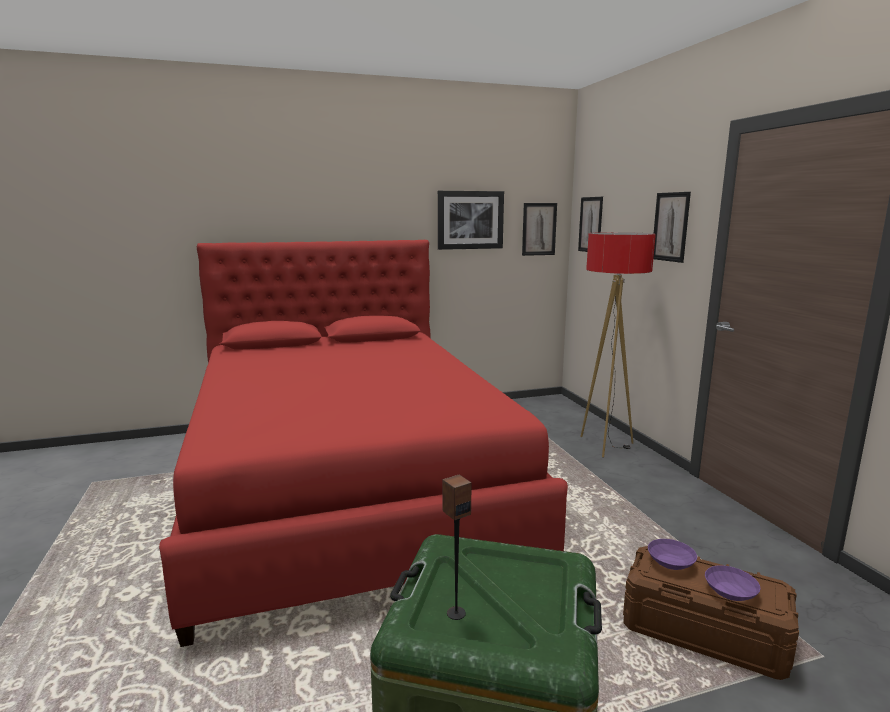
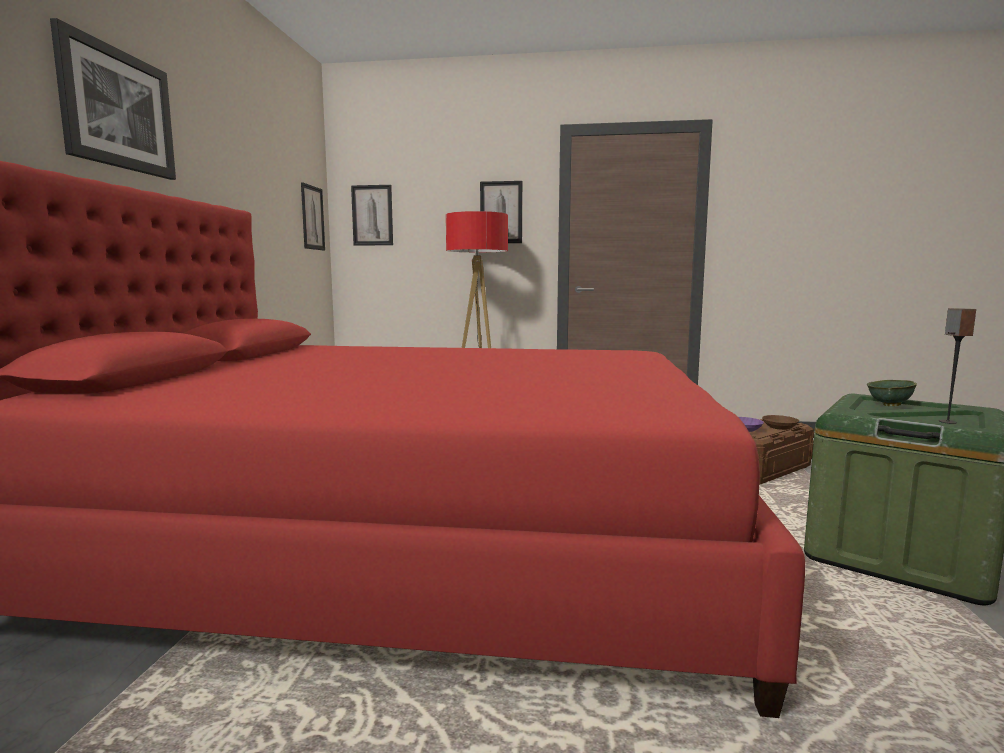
camera: 65 degrees left, 5 degrees down
(470, 220) = (265, 193): picture -> picture (117, 109)
(534, 581) = (890, 405): none -> green bowl
(729, 591) = (778, 427): purple bowl -> brown bowl

